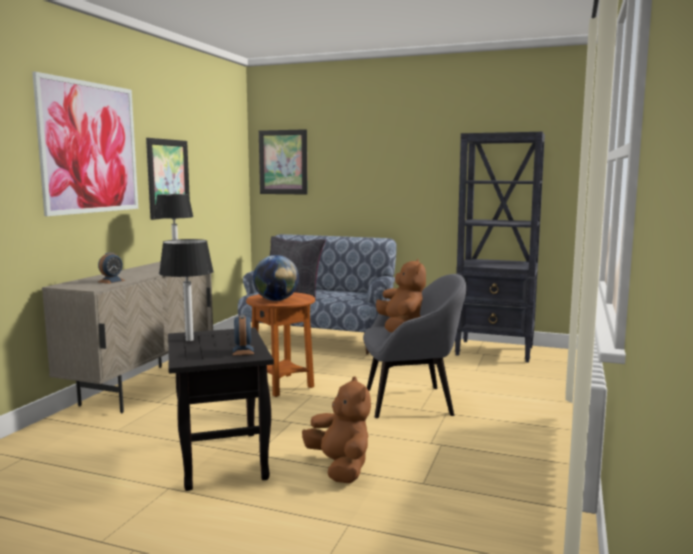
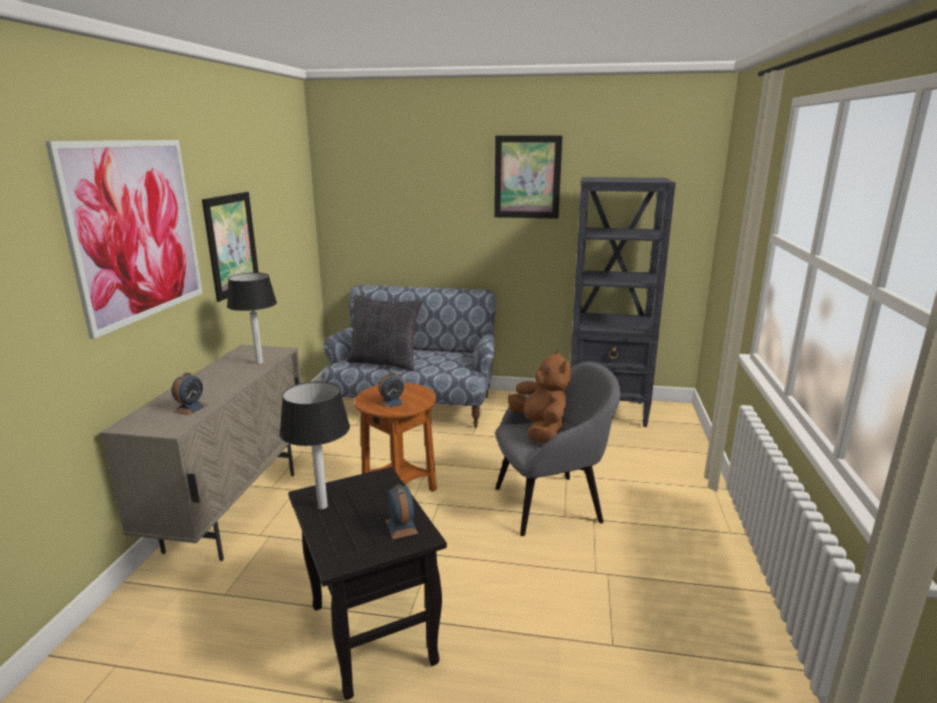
camera: 10 degrees left, 10 degrees up
(276, 300) = (392, 403): globe -> alarm clock
(283, 162) = (357, 201): picture -> picture (527, 177)
(340, 467) = (513, 630): brown plush toy -> none

